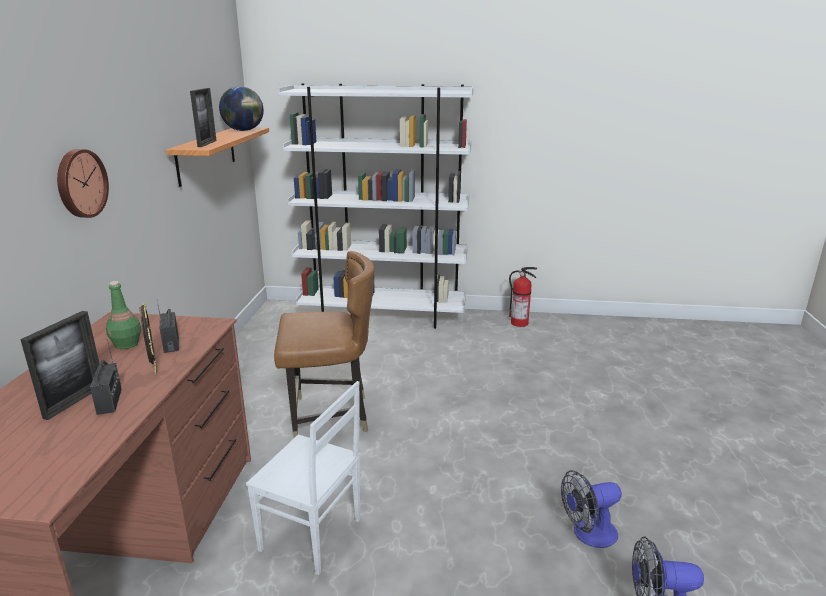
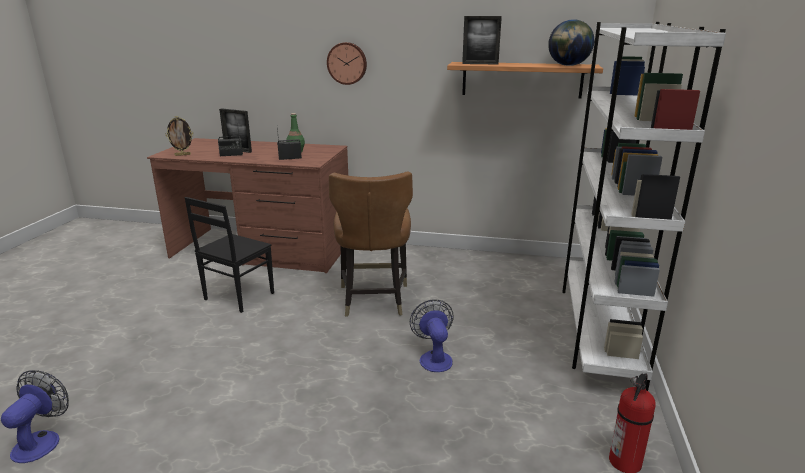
camera: 95 degrees right, 0 degrees up
(154, 369) = (258, 158): picture frame -> picture frame (182, 155)
(311, 536) = (237, 296): white chair -> black chair
(588, 534) = (146, 422): fan -> fan (434, 357)

